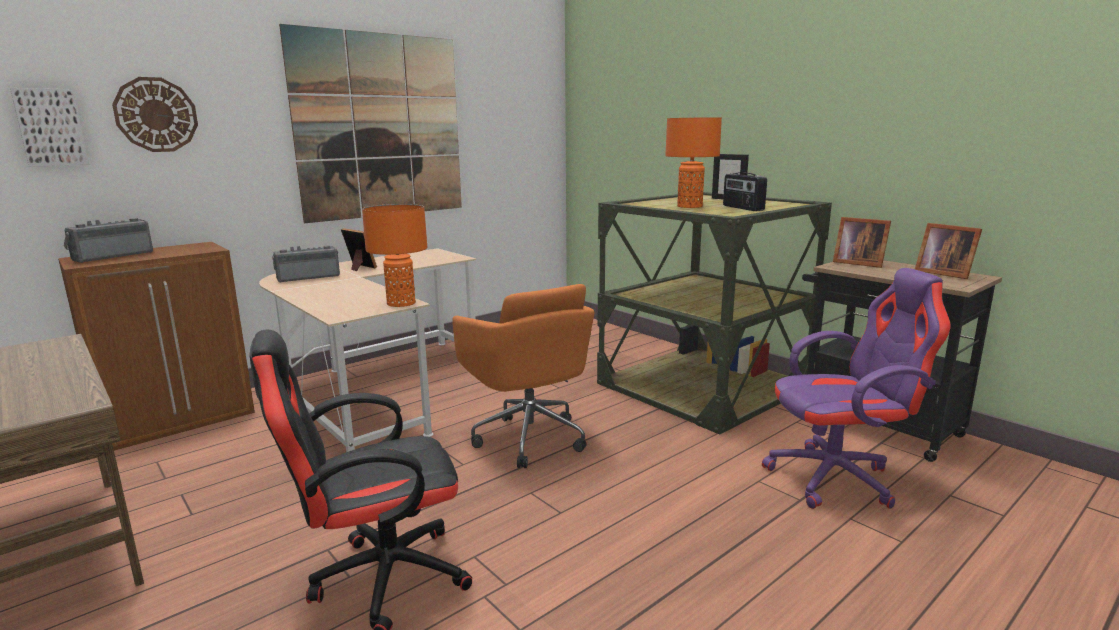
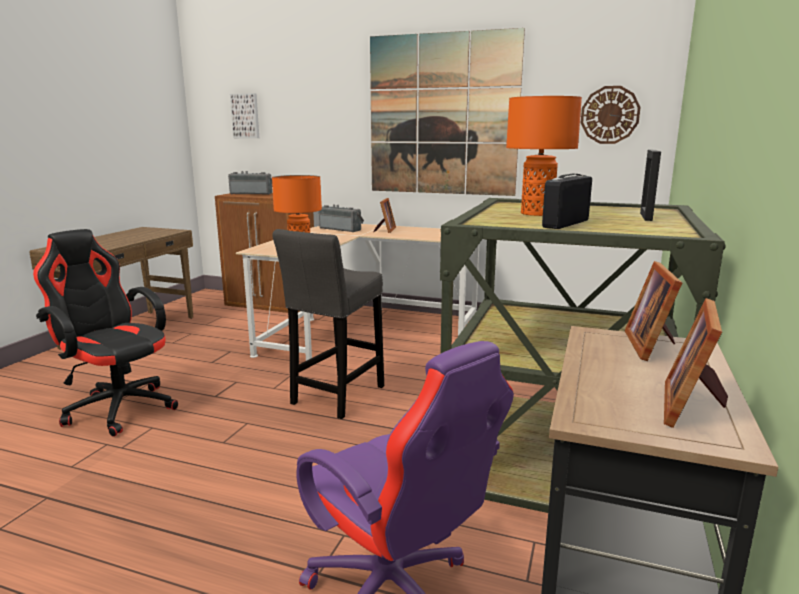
camera: 60 degrees right, 0 degrees up
(156, 115) = (293, 107): wall clock -> wall clock (609, 115)
(527, 437) = (336, 397): orange office chair -> grey stool

